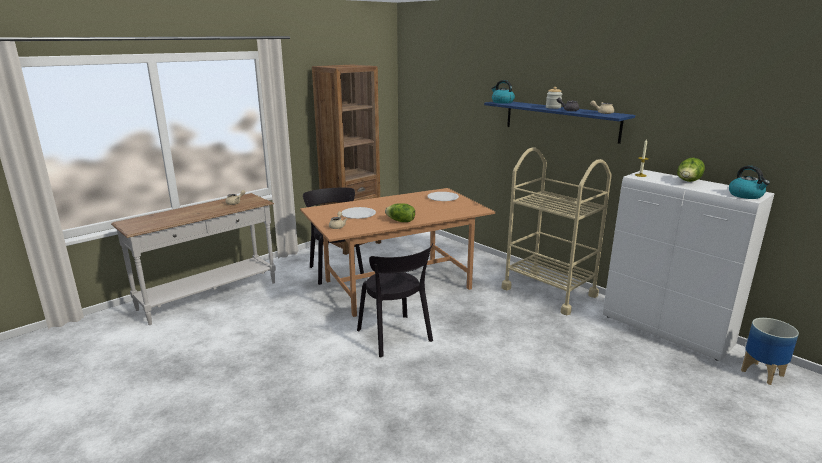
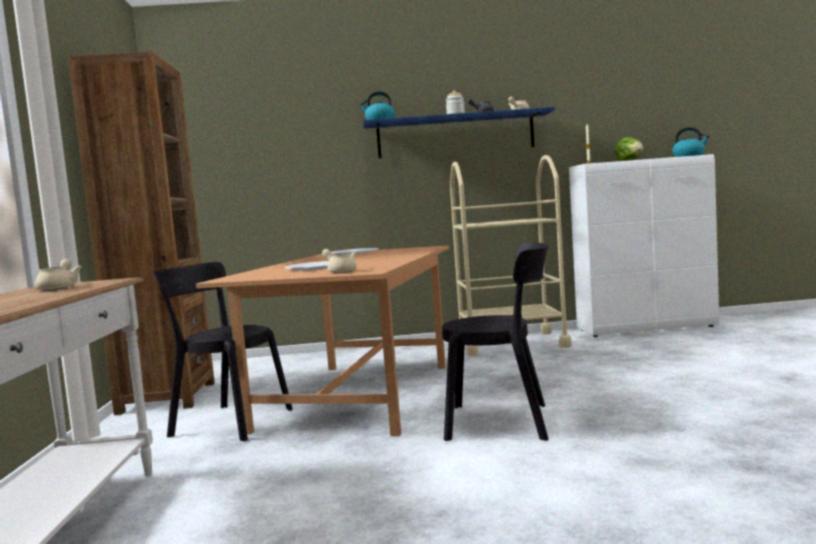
camera: 50 degrees left, 15 degrees down
(400, 221) = (396, 258): lettuce -> none
(762, 373) = (743, 321): planter -> none

